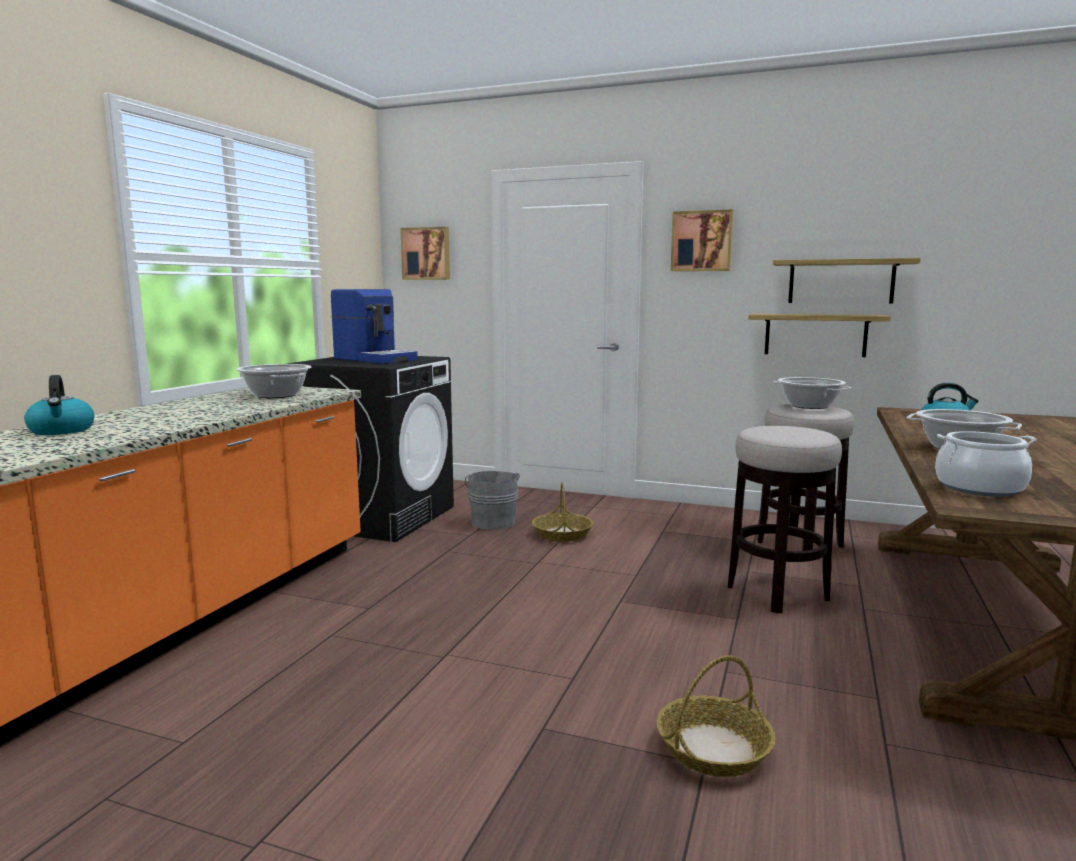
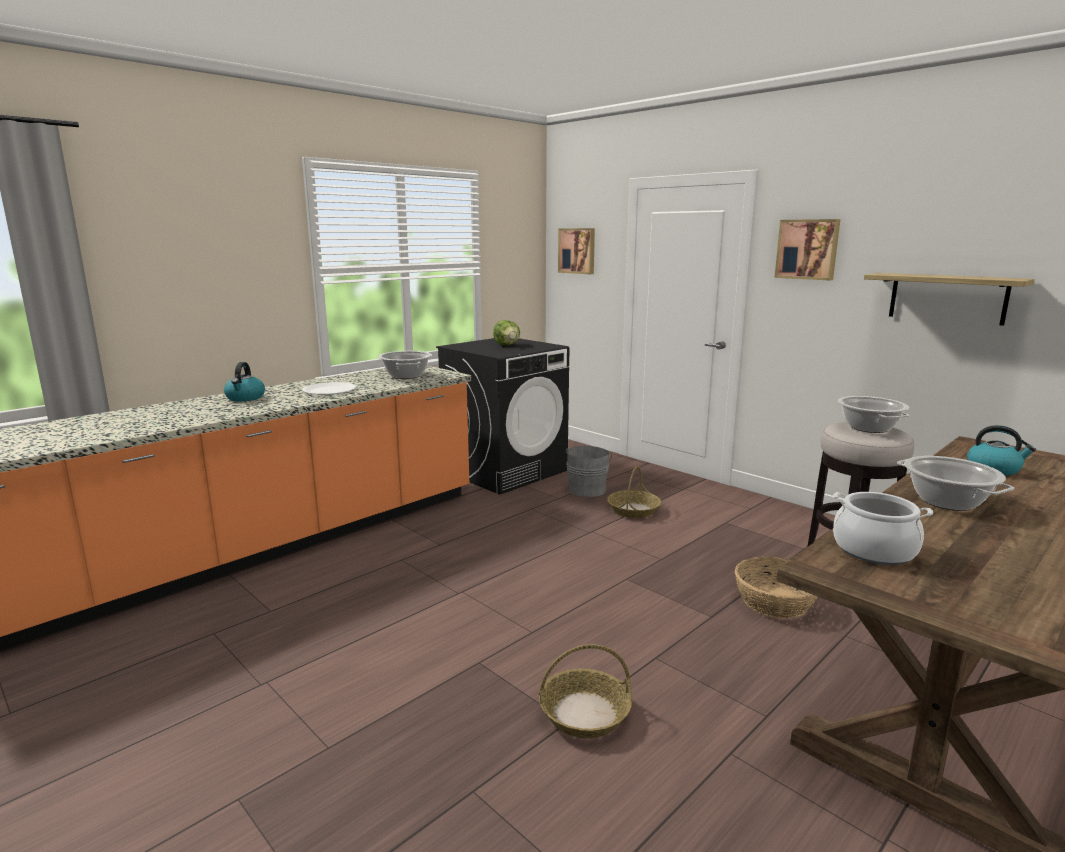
camera: 25 degrees right, 5 degrees up
(189, 414) = (329, 390): none -> white plate
(375, 359) = (507, 345): coffee machine -> lettuce
(777, 592) = (774, 602): stool -> basket
(815, 335) = (915, 351): shelf -> none

